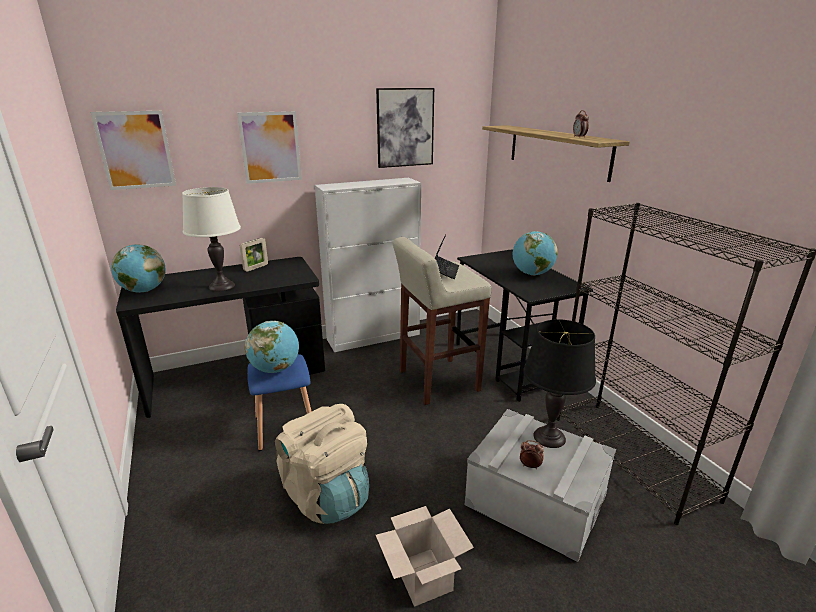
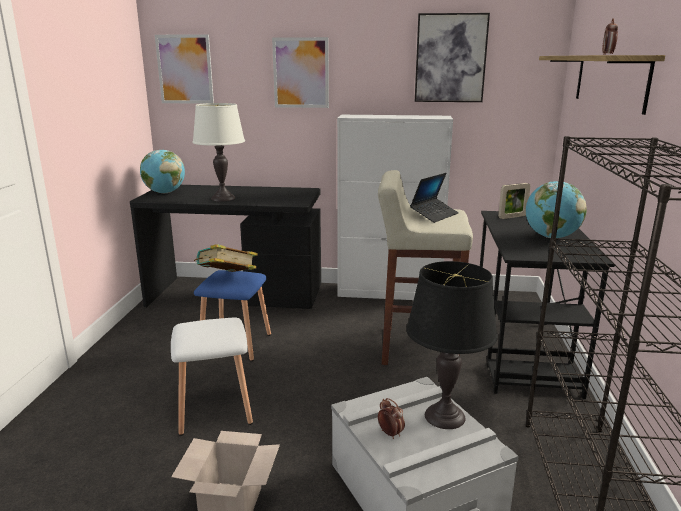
camera: 30 degrees right, 5 degrees down
(256, 267) = (269, 190): picture frame -> picture frame (512, 217)
(275, 369) = (227, 278): globe -> book
(327, 496) = (216, 408): beige backpack -> white stool

